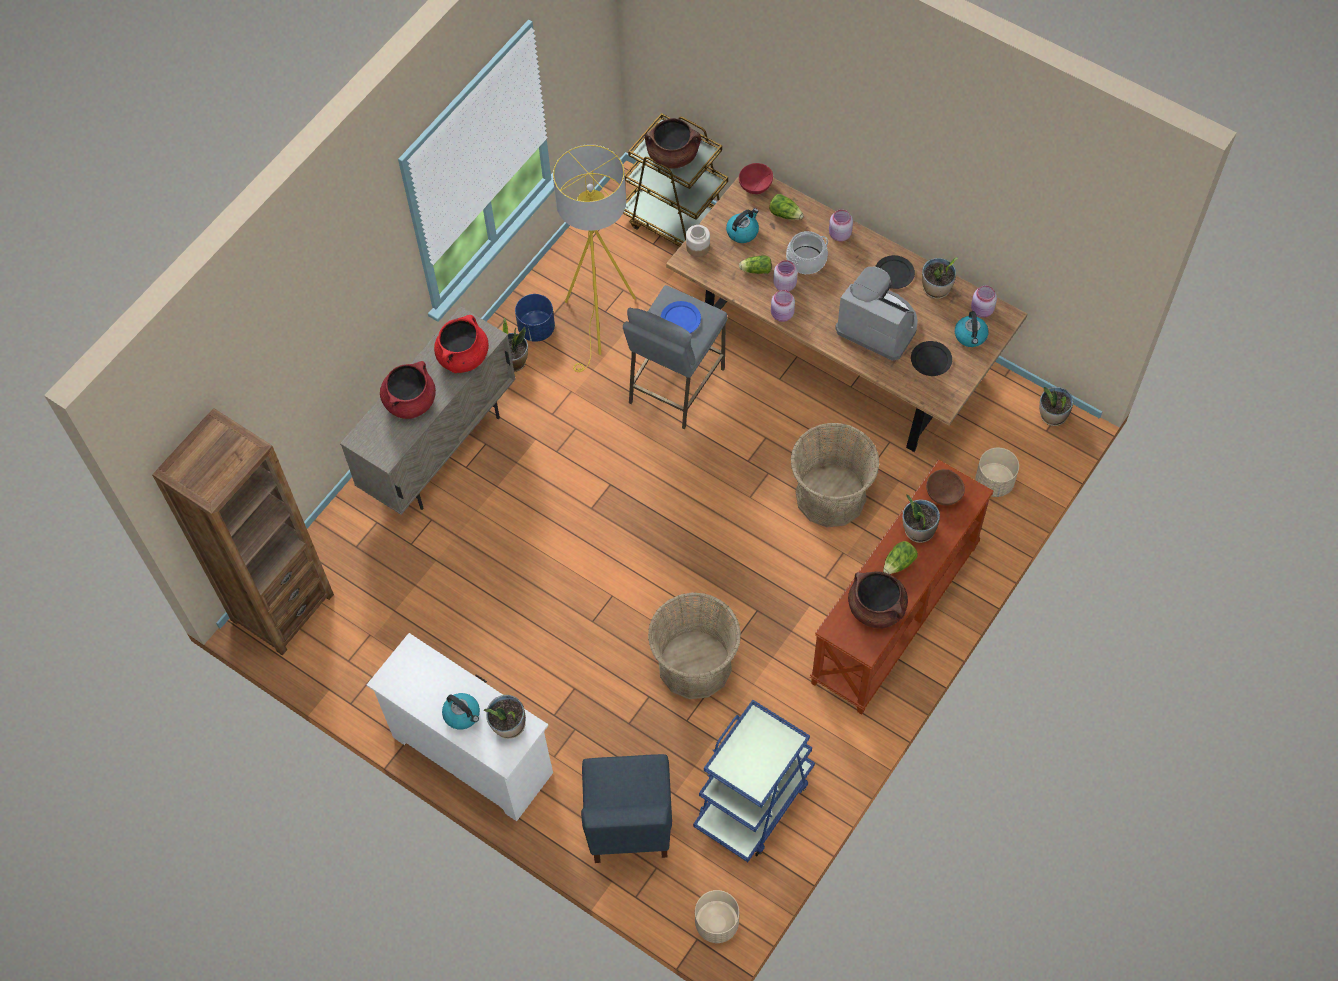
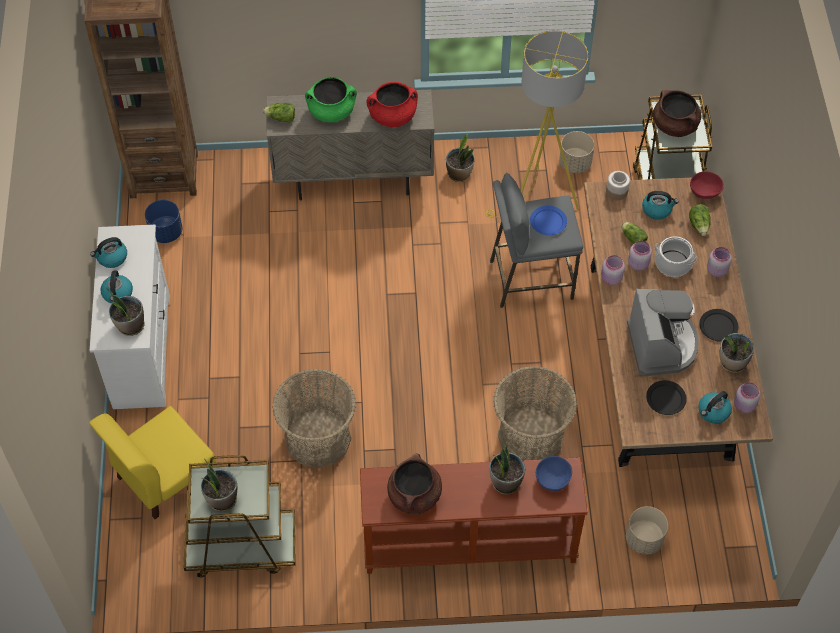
camera: 50 degrees right, 5 degrees down
(410, 401) = (331, 111): red cooking pot -> green cooking pot
(415, 694) = (112, 258): none -> kettle
(536, 328) = (497, 169): blue planter -> blue planter (166, 232)
(628, 821) = (163, 477): blue chair -> yellow chair
(717, 922) = (127, 584): beige planter -> beige planter (575, 163)
(753, 800) = (240, 546): blue cart -> brown cart
(899, 563) = (466, 487): lettuce -> lettuce (281, 118)
(943, 493) = (553, 479): brown bowl -> blue bowl
(1052, 416) = (742, 543): potted plant -> potted plant (222, 499)

